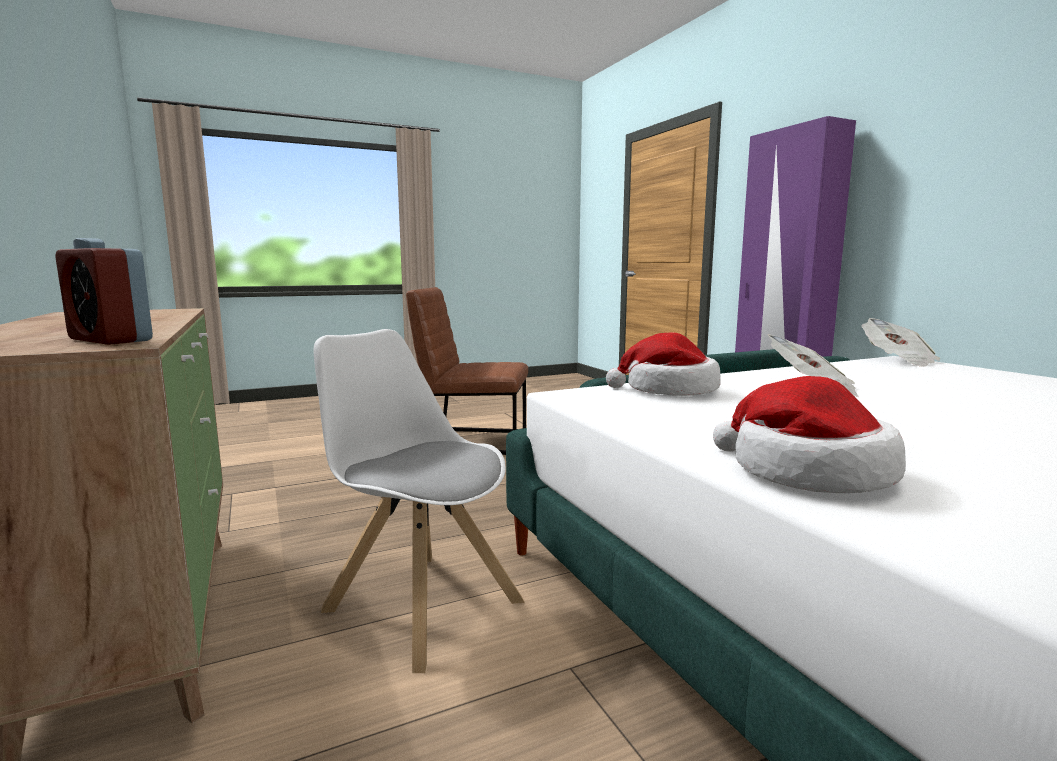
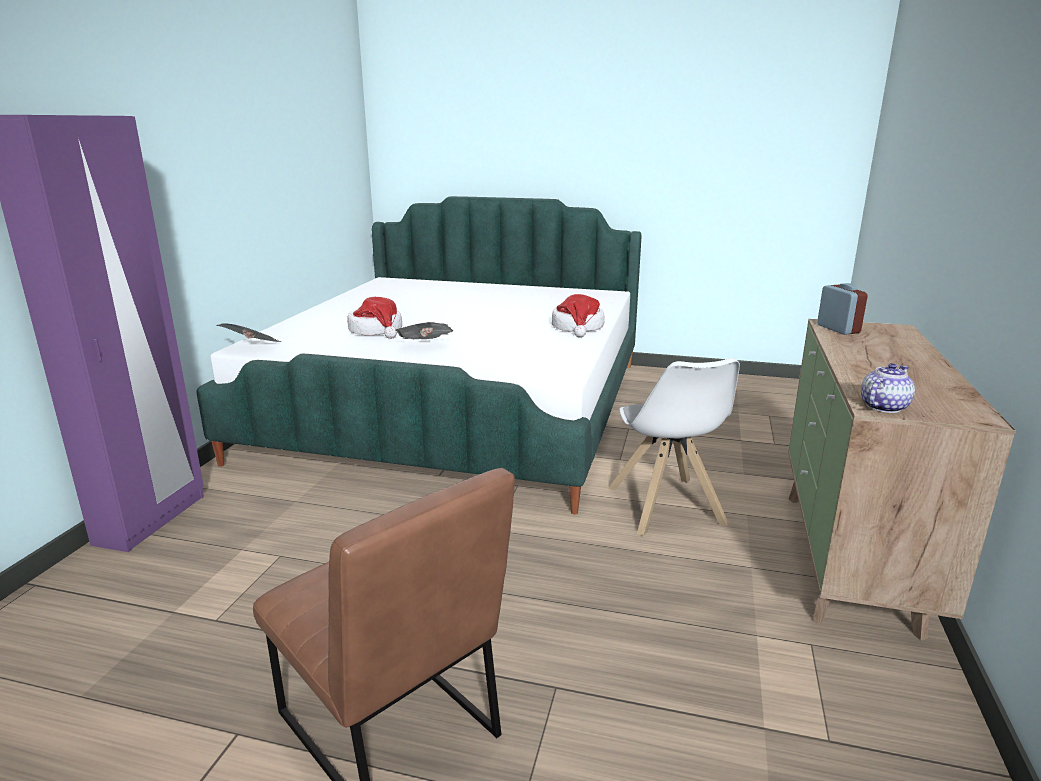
camera: 140 degrees left, 10 degrees up
(169, 310) = (883, 407): none -> teapot
(668, 390) = (498, 365): hat -> hat (377, 330)

